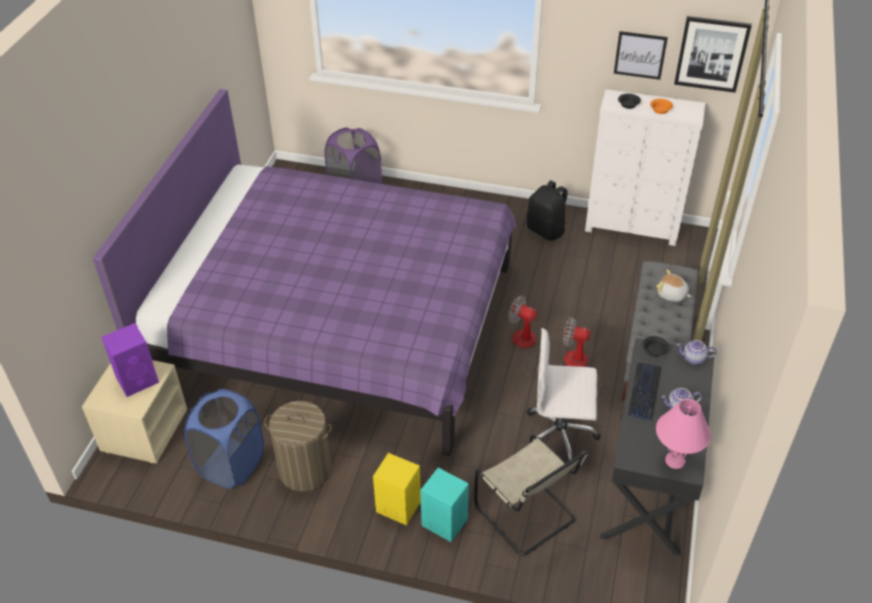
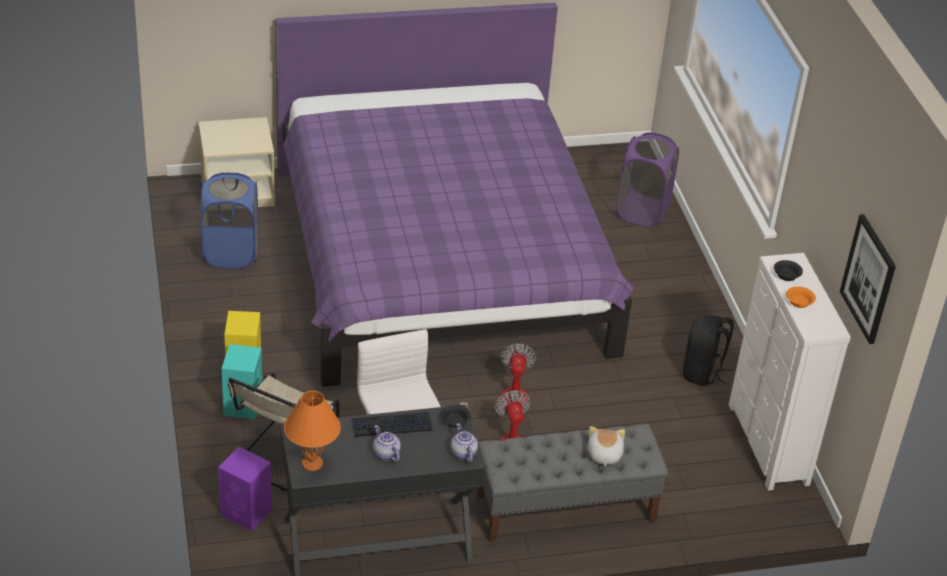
camera: 60 degrees right, 5 degrees down
(138, 379) = (244, 139): purple speaker -> purple speaker (247, 512)
(305, 470) = (251, 299): laundry basket -> none
(640, 55) = (832, 233): picture -> none
(675, 460) = (312, 463): pink table lamp -> orange table lamp

